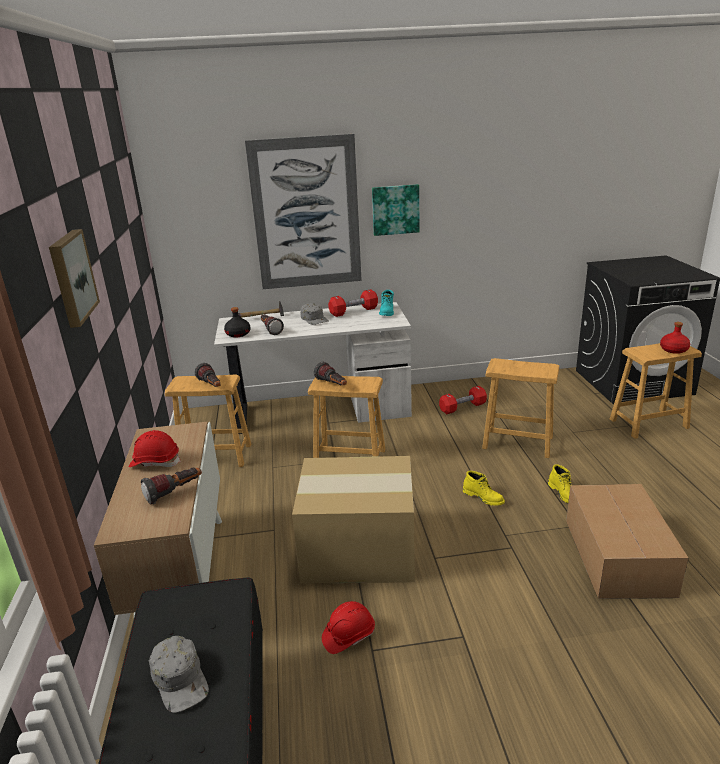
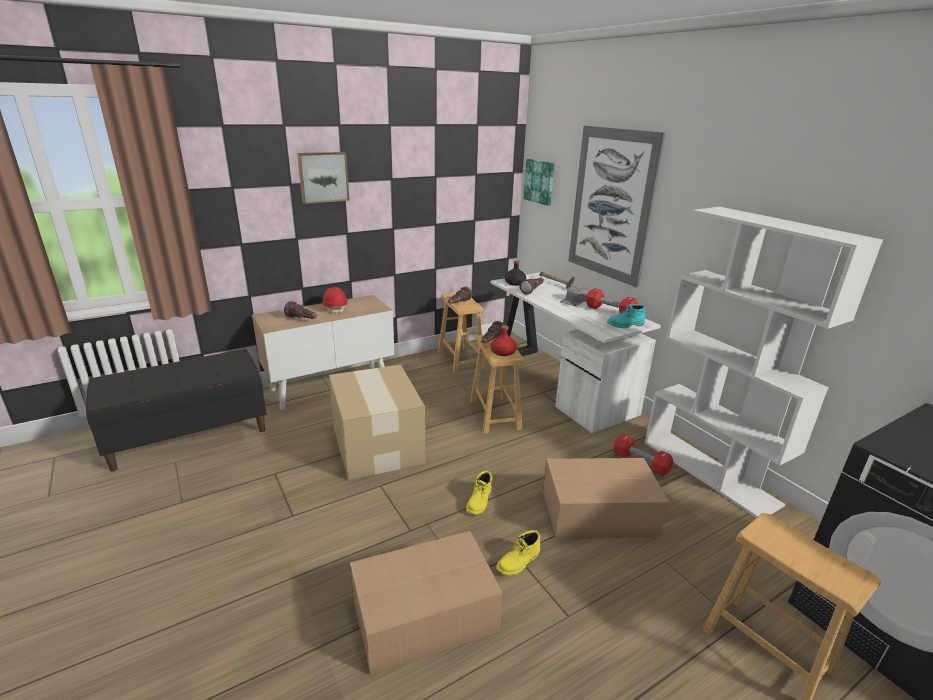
camera: 65 degrees right, 0 degrees up
(181, 679) = (177, 374): grey cap -> none
(348, 636) = (287, 460): red hard hat -> none
(395, 209) = (684, 225): picture -> picture (540, 181)
(485, 385) = (710, 472): none -> white bookcase
(517, 442) = (600, 513): brown stool -> cardboard box
(674, 350) = (822, 570): red bottle -> red bottle (503, 352)

